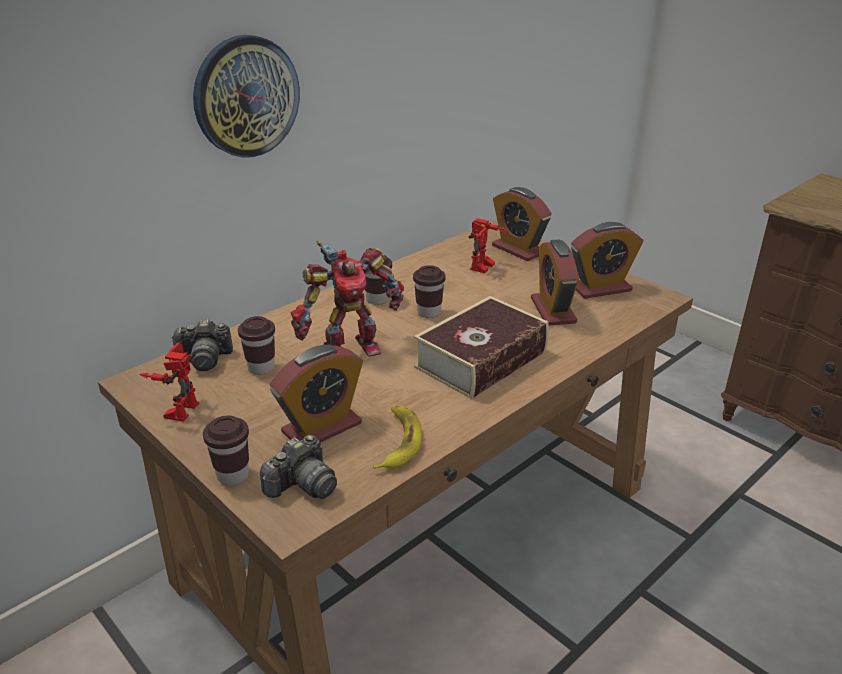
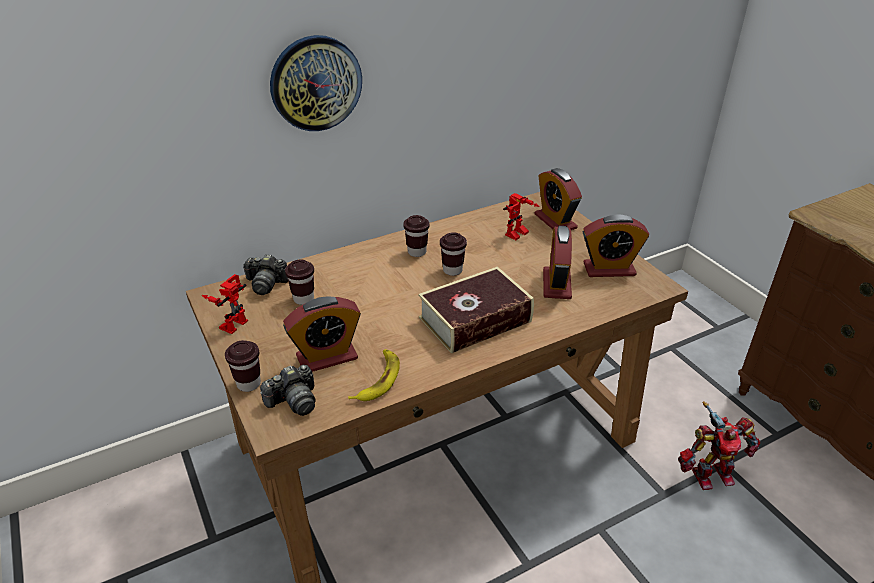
camera: 15 degrees right, 5 degrees up
(350, 348) = (377, 292): toy robot -> toy robot (710, 474)

